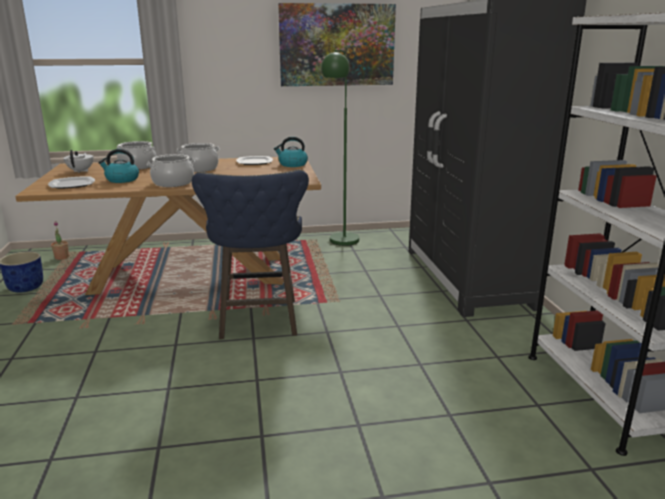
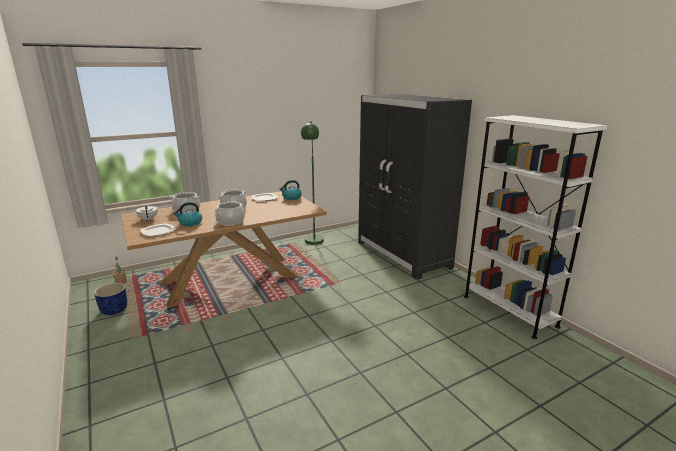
camera: 20 degrees left, 0 degrees up
(258, 321) = (303, 304): blue stool -> none
(337, 45) = (300, 115): picture -> none

